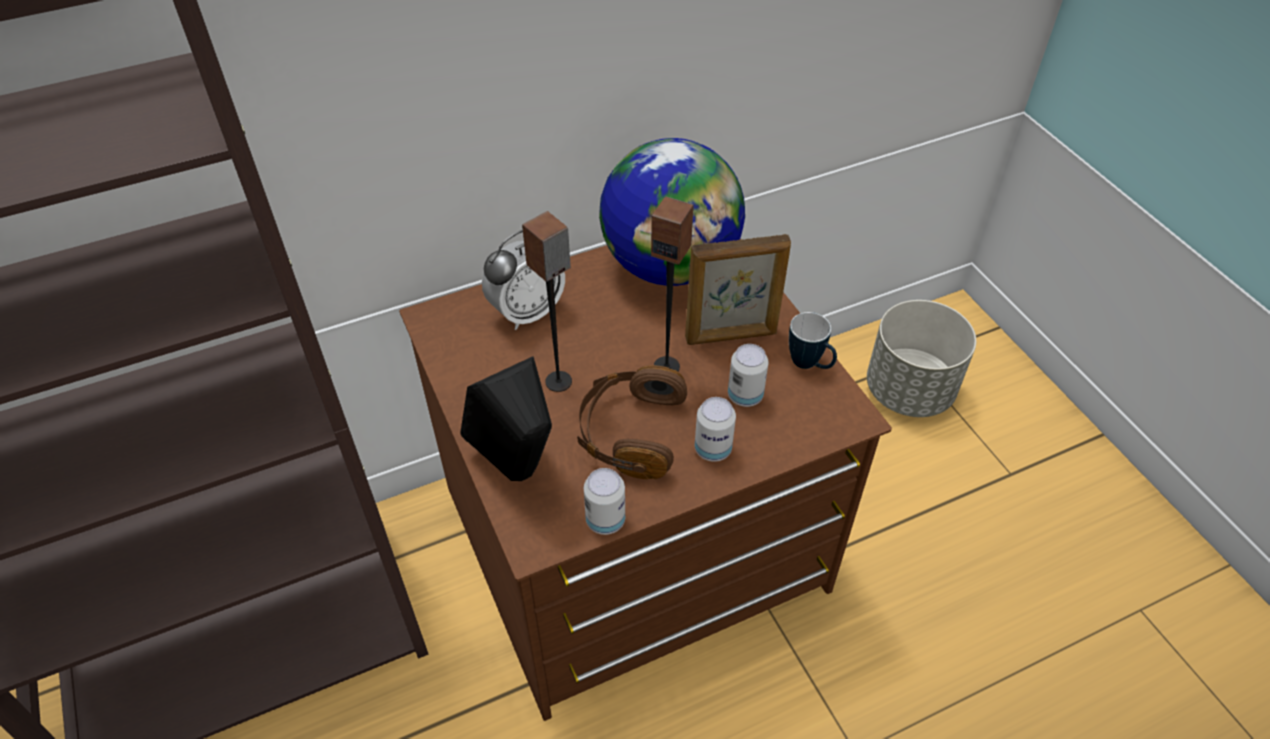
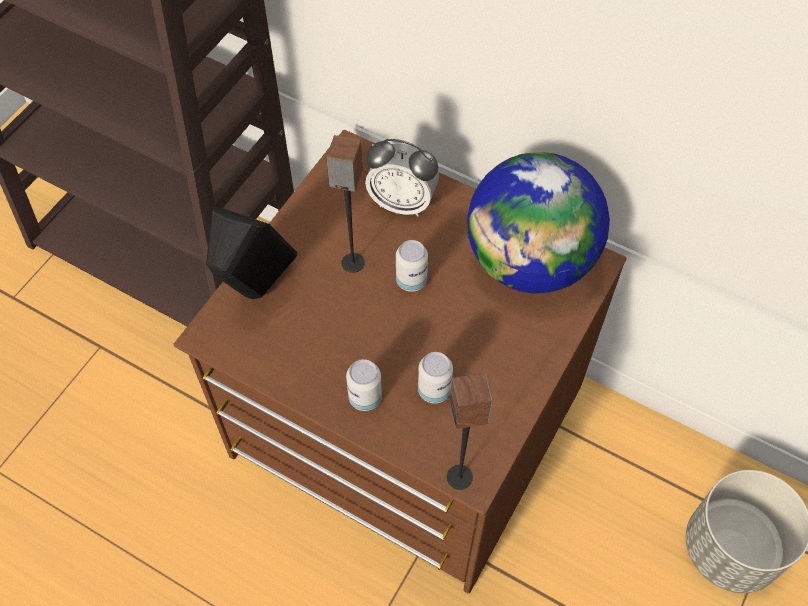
camera: 55 degrees right, 10 degrees up
(605, 520) = (253, 367): can -> can (411, 280)
(630, 433) = (340, 335): brown headphones -> none
(667, 366) = (422, 321): speaker -> speaker (460, 477)
(731, 336) = (489, 347): picture frame -> none
(810, 365) = (503, 419): mug -> none

